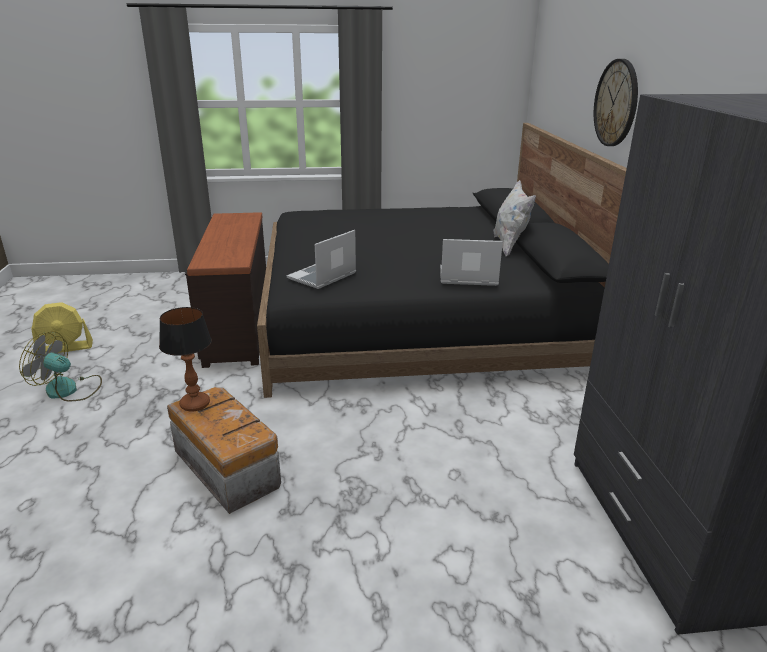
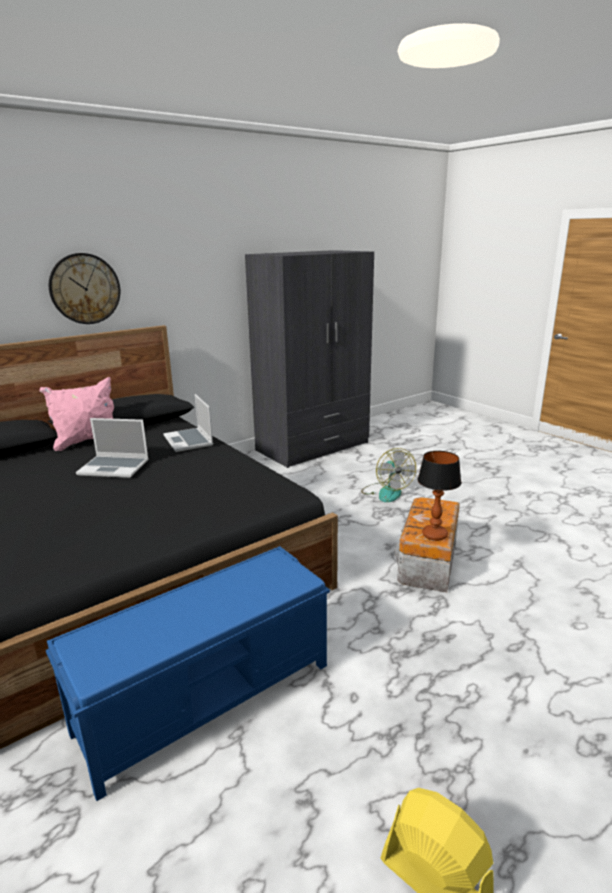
camera: 120 degrees left, 5 degrees down
(69, 390) = (485, 745): fan -> fan (386, 492)
(236, 326) = (208, 696): brown dresser -> blue bench
(322, 276) = (244, 488): laptop -> laptop (115, 467)
(510, 245) = (87, 442): white pillow -> pink pillow

